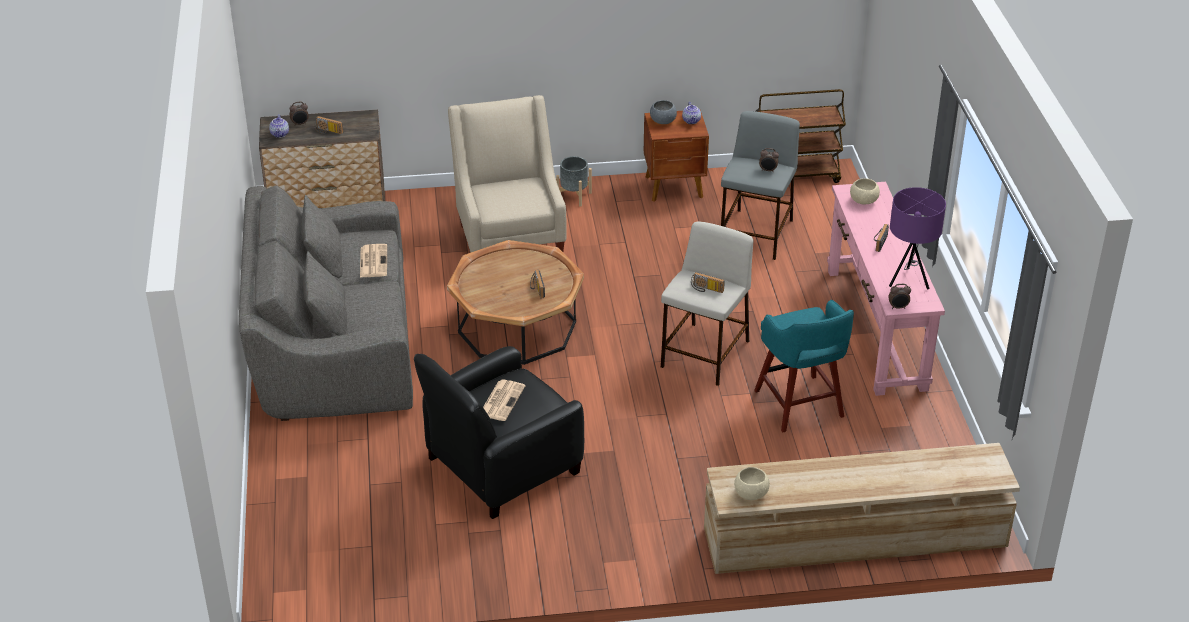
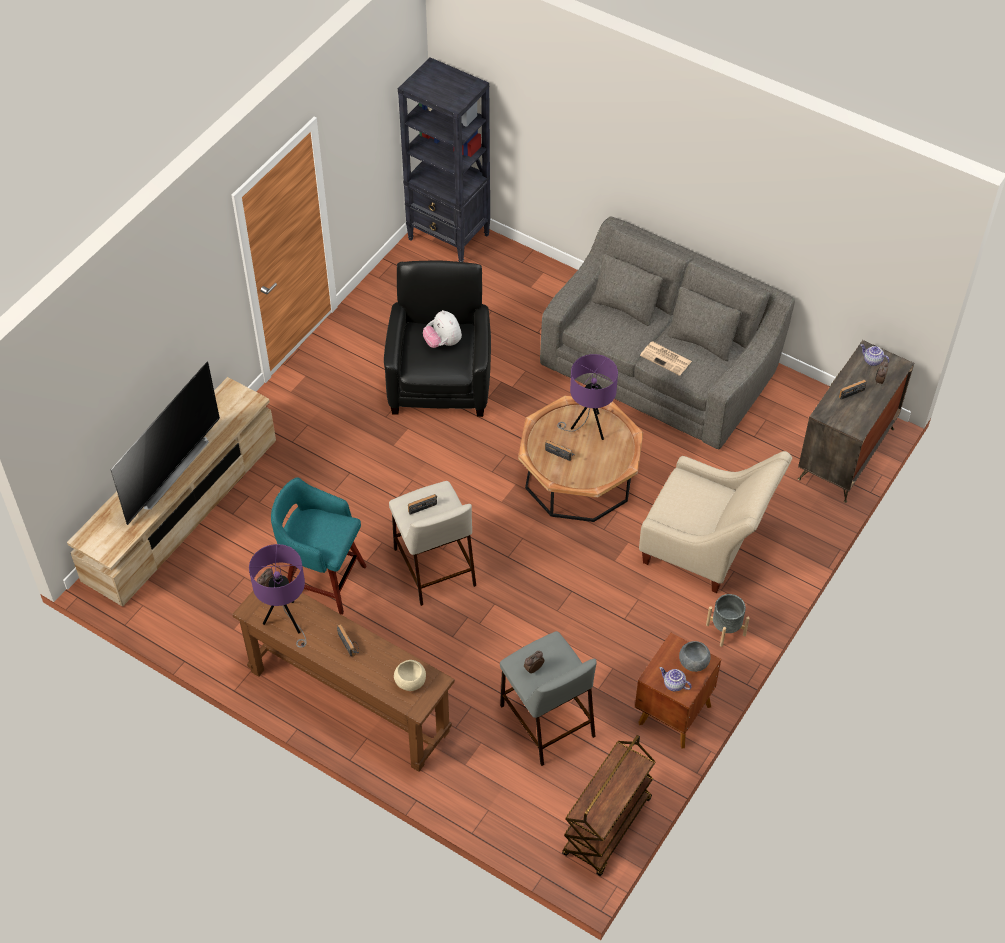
camera: 130 degrees right, 15 degrees up
(288, 578) = (449, 237): none -> black bookcase
(490, 288) = (588, 427): none -> purple table lamp
(501, 400) = (443, 343): newspaper -> plush toy
(751, 493) = (224, 403): beige bowl -> none
(865, 477) = (169, 470): none -> television
(875, 328) = (349, 701): pink console table -> brown console table

